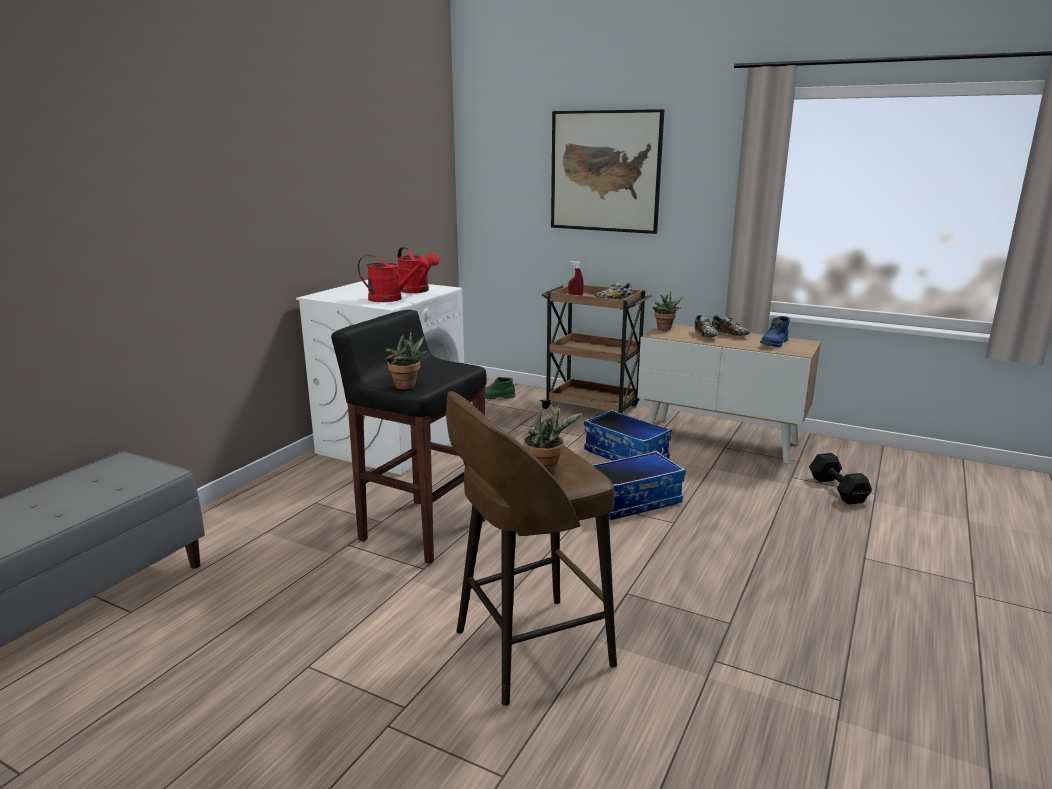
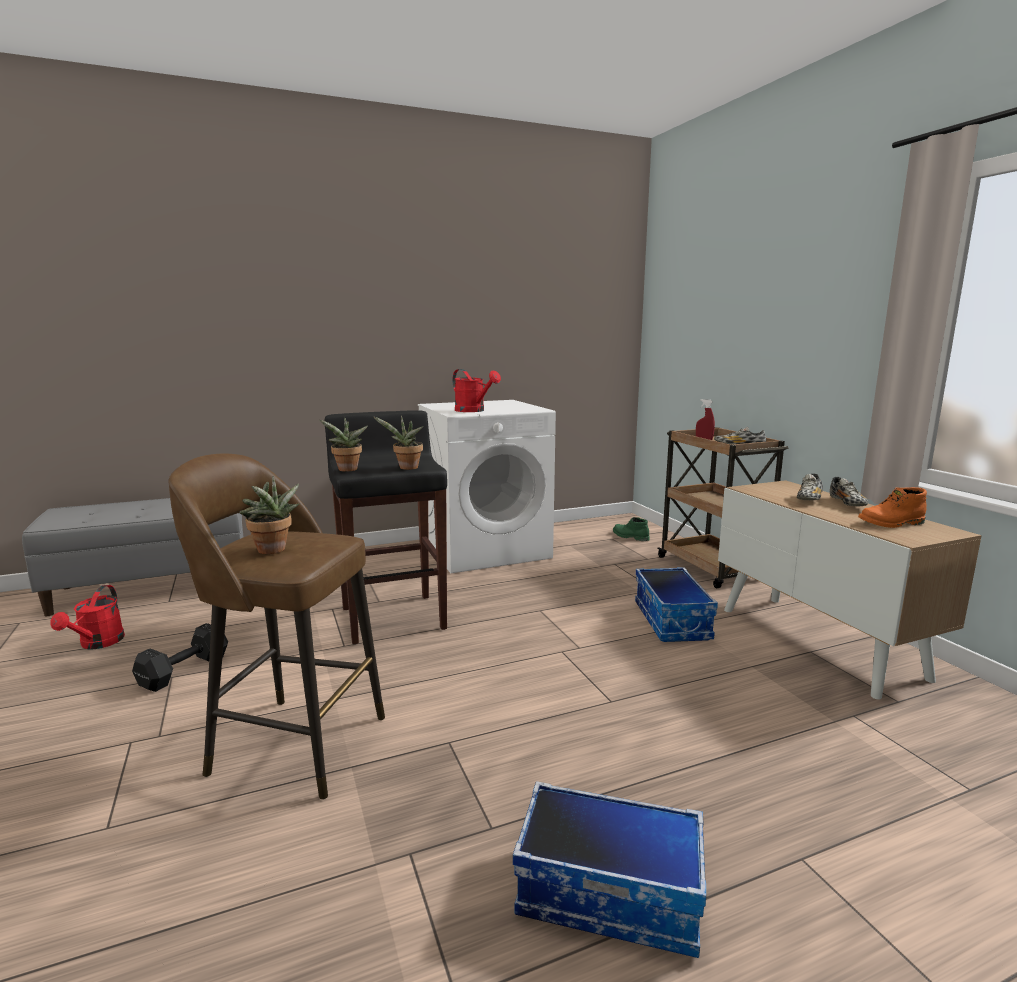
camera: 40 degrees right, 5 degrees down
(417, 291) = (511, 409): red watering can -> red watering can (98, 644)
(605, 171) = (759, 300): picture -> none
(632, 501) = (603, 664): storage box -> storage box (610, 893)
(664, 329) = (771, 486): potted plant -> potted plant (406, 468)
(775, 343) = (892, 523): blue boot -> orange boot
(837, 489) = (906, 757): black dumbbell -> black dumbbell (186, 670)

